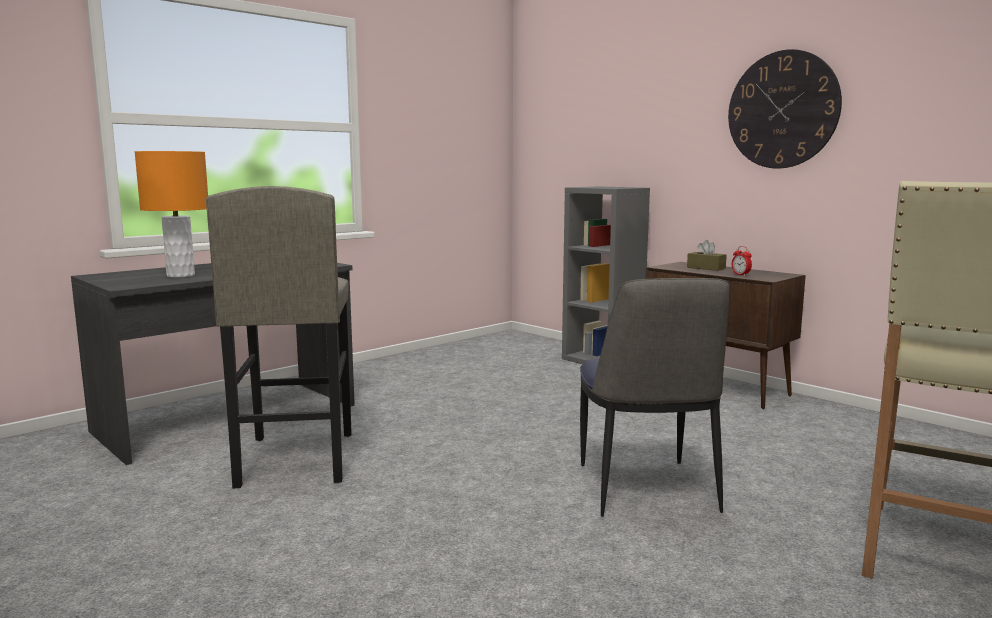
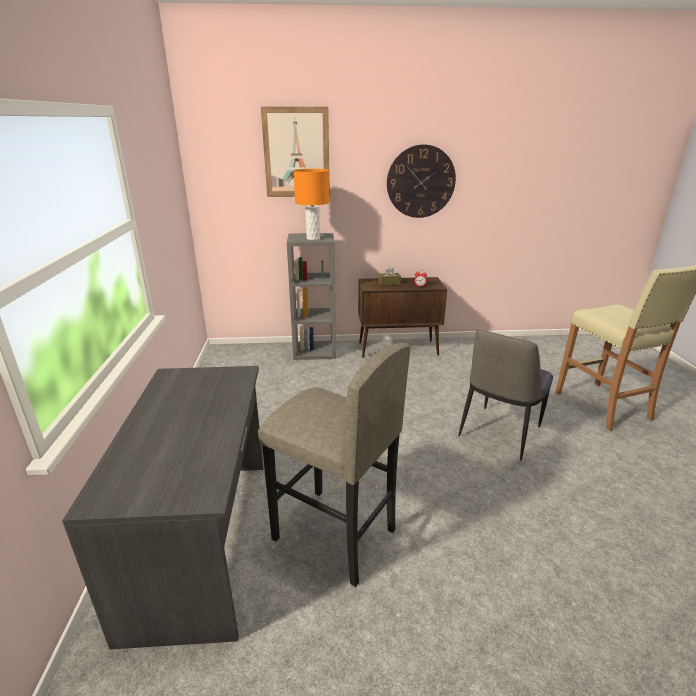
camera: 50 degrees left, 15 degrees up
(181, 275) = (187, 451): orange table lamp -> orange table lamp (313, 238)
(619, 80) = (296, 153): none -> picture
(646, 490) = (499, 433): chair -> chair turned 90 degrees clockwise

